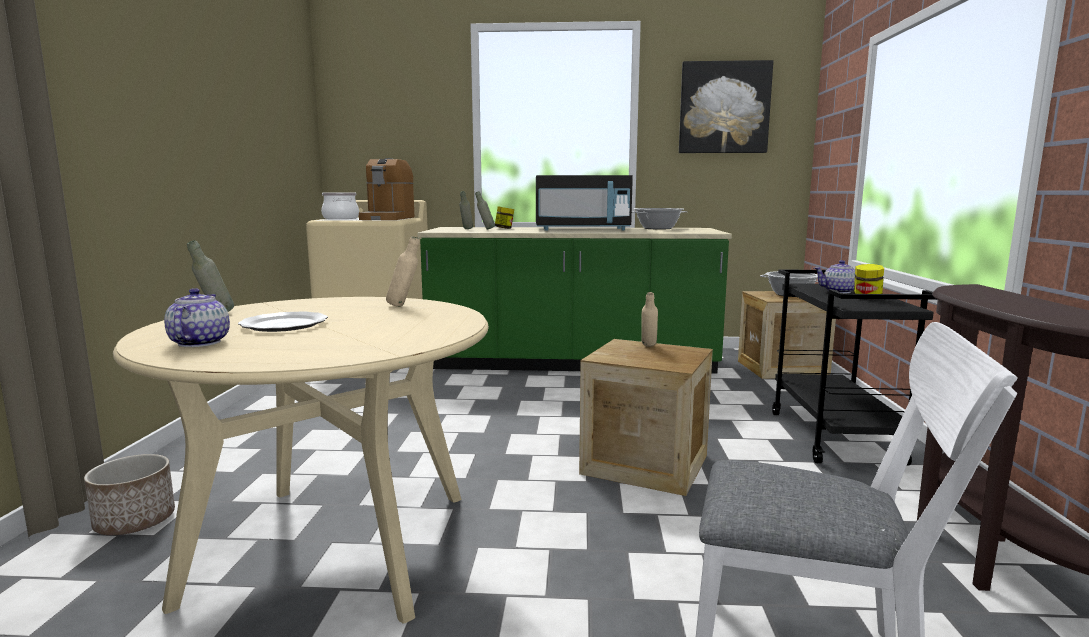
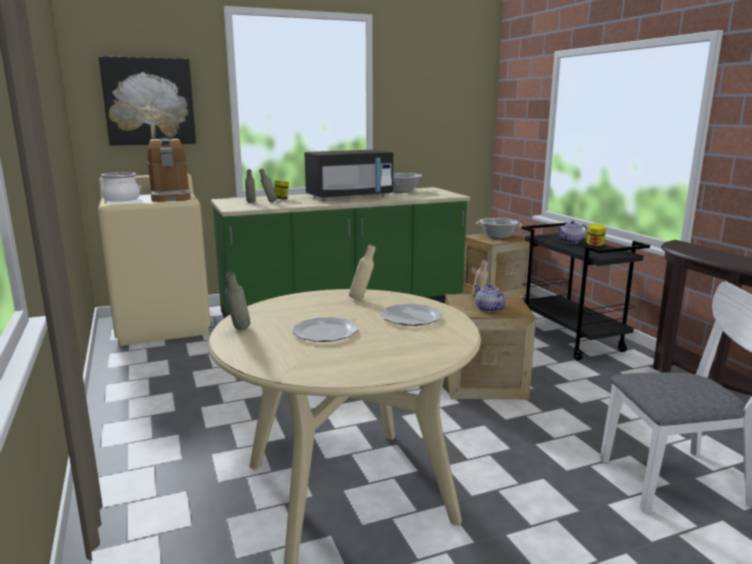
camera: 25 degrees left, 5 degrees up
(135, 521) = (157, 520): planter -> none
(198, 343) = (311, 361): teapot -> teapot (488, 309)
(409, 324) = (411, 318): none -> plate
(724, 108) = (436, 89): picture -> picture (149, 101)

